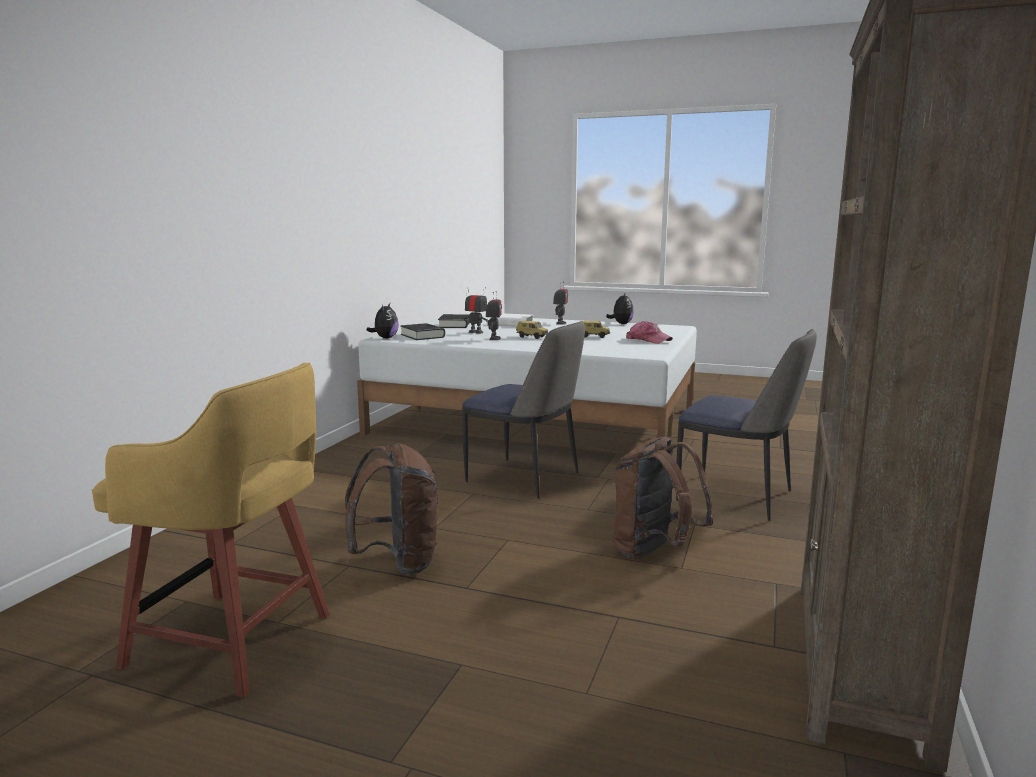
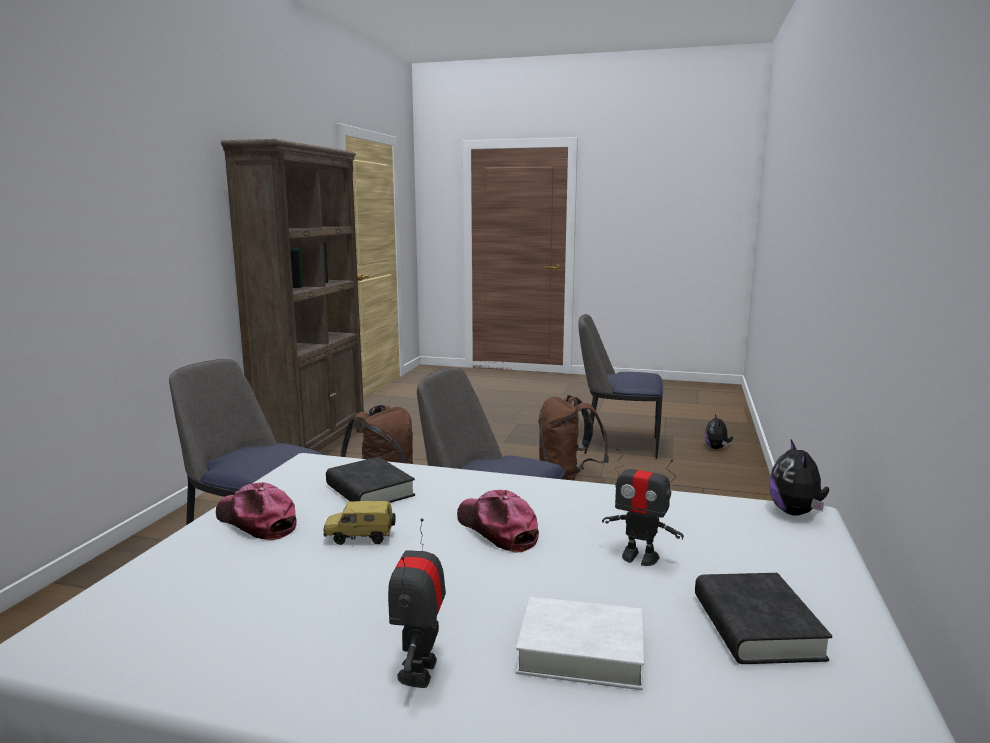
camera: 175 degrees right, 0 degrees up
(235, 642) = (618, 445): yellow stool -> chair
(422, 336) = (737, 528): black book -> black book (370, 490)
(494, 339) = (574, 518): toy robot -> none
(532, 337) = (497, 530): toy car -> cap
(621, 324) = (202, 677): plush toy -> plush toy (716, 448)

